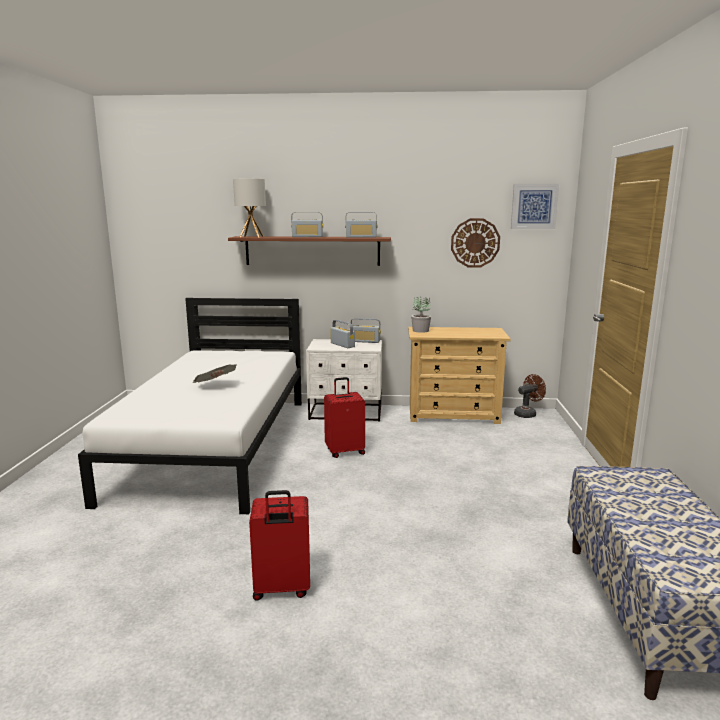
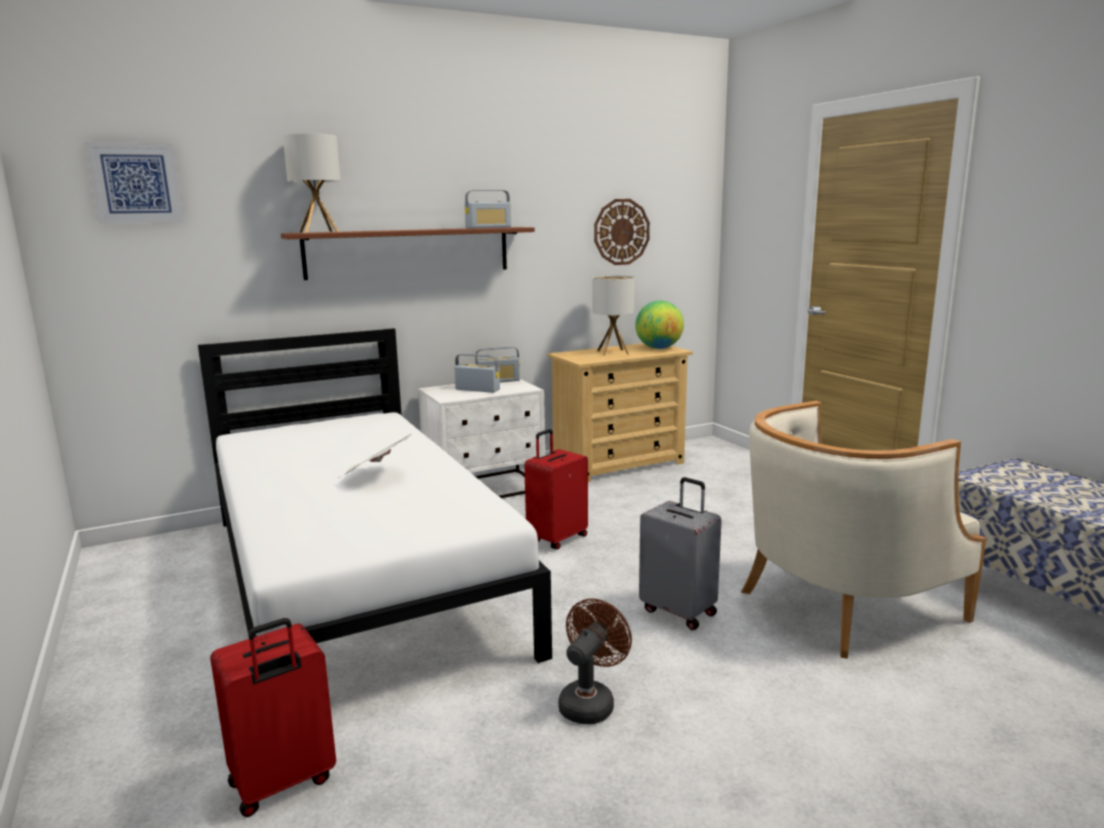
camera: 30 degrees left, 0 degrees up
(281, 589) = (742, 739): red suitcase -> red suitcase (283, 783)
(307, 237) = (409, 229): radio -> none
(352, 513) = (679, 611): none -> grey suitcase
(420, 330) = (575, 356): potted plant -> none
(451, 332) = (613, 352): none -> table lamp
(465, 542) = (842, 603): none -> beige armchair
(490, 333) = (659, 348): none -> globe
(527, 414) = (694, 446): brown fan -> brown fan (590, 702)
(534, 206) = (683, 183): picture -> picture (136, 183)

